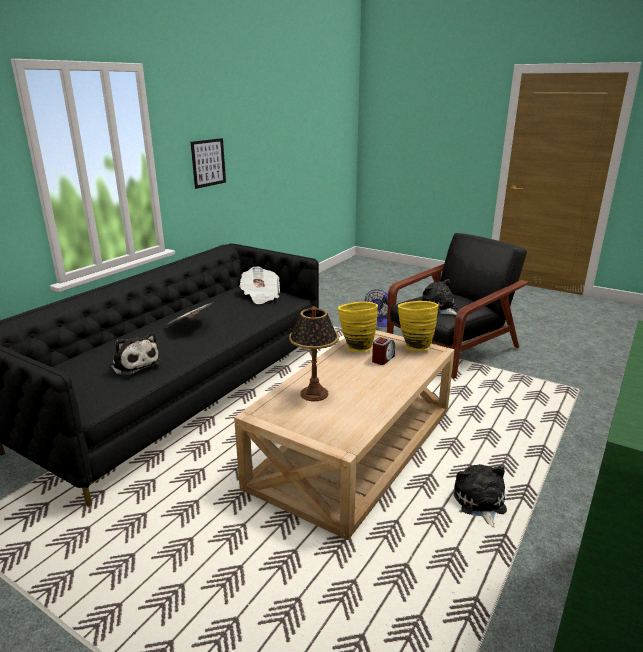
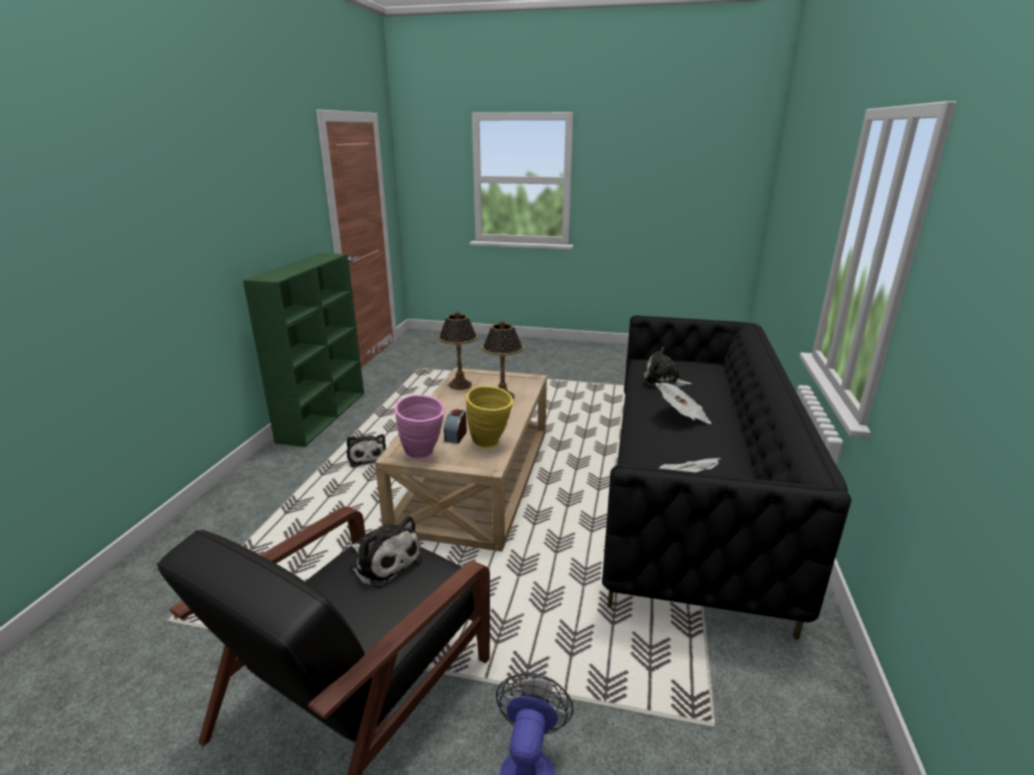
camera: 160 degrees right, 0 degrees up
(208, 163) = (963, 340): picture -> none
(356, 420) = (460, 385): none -> table lamp
(414, 346) = (423, 456): yellow vase -> pink vase

